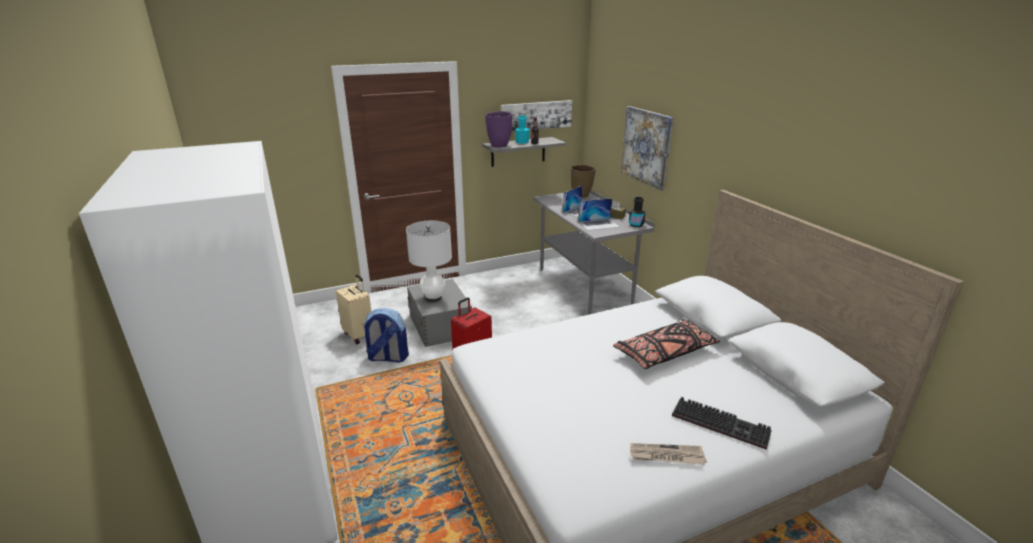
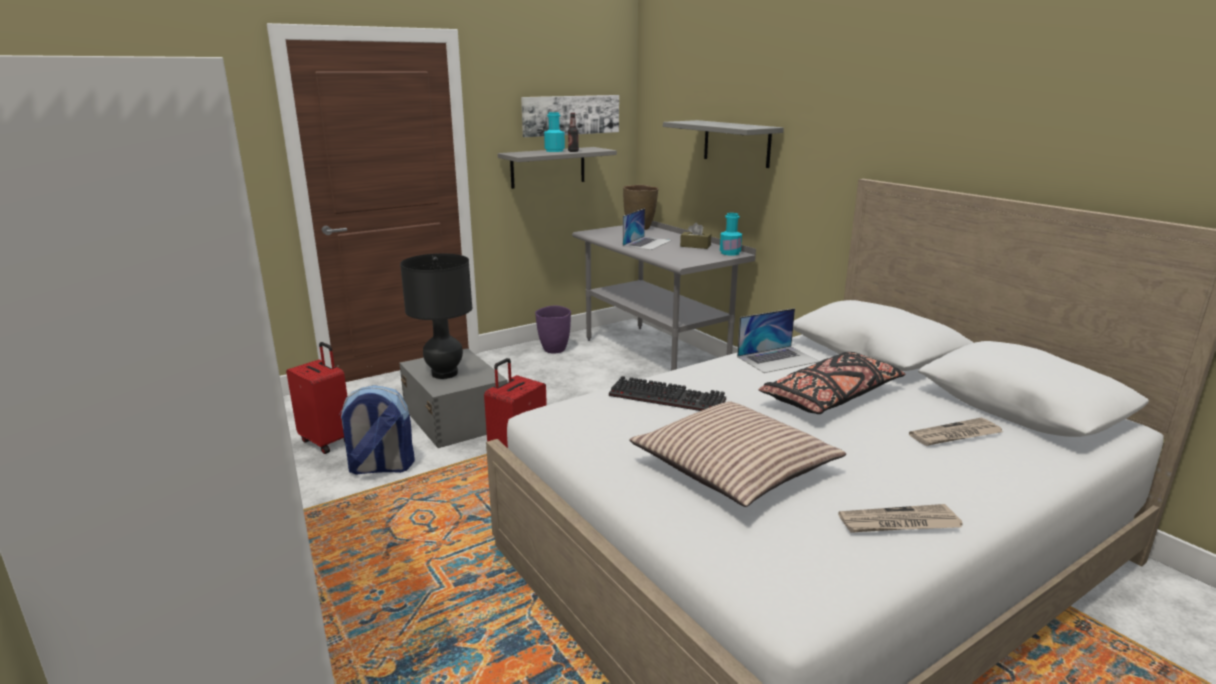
camera: 10 degrees left, 5 degrees down
(359, 335) = (328, 441): beige suitcase -> red suitcase
(433, 298) = (445, 373): white table lamp -> black table lamp
(499, 145) = (523, 154): purple vase -> purple vase (554, 350)
(578, 402) = (734, 468): none -> pillow
(599, 224) = (679, 255): laptop -> laptop (778, 359)
(636, 224) = (730, 253): black bottle -> turquoise bottle
(646, 147) = (736, 143): picture -> grey shelf
(722, 423) = (956, 474): keyboard -> keyboard (669, 397)
(737, 393) = (955, 435): none -> newspaper

